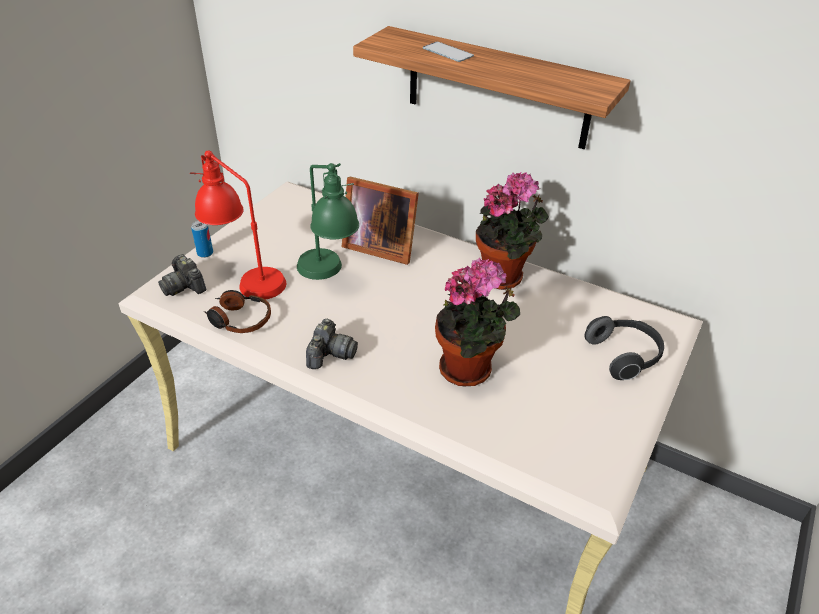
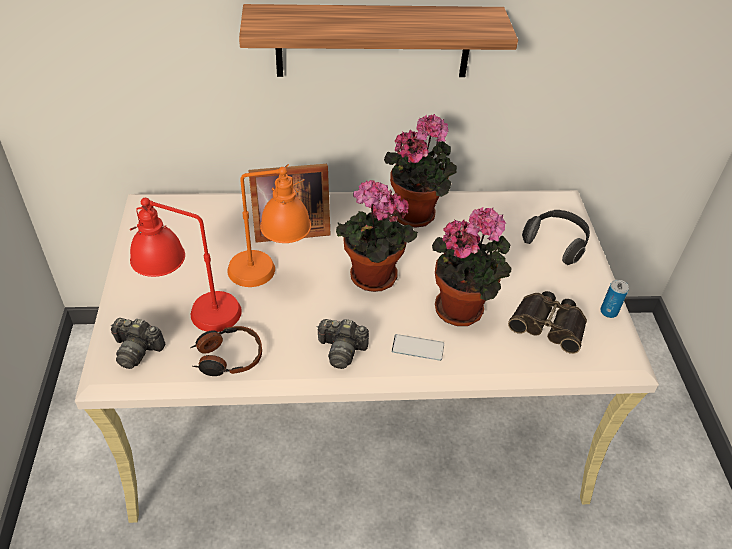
camera: 35 degrees left, 5 degrees up
(205, 253) = (123, 306): can -> can (608, 311)
(329, 276) = (270, 275): green table lamp -> orange table lamp
(330, 354) = (341, 350): camera -> camera turned 120 degrees clockwise
(409, 311) = (370, 279): none -> potted plant
(447, 52) = (334, 20): phone -> phone (418, 348)
(543, 422) = (549, 324): none -> binoculars

